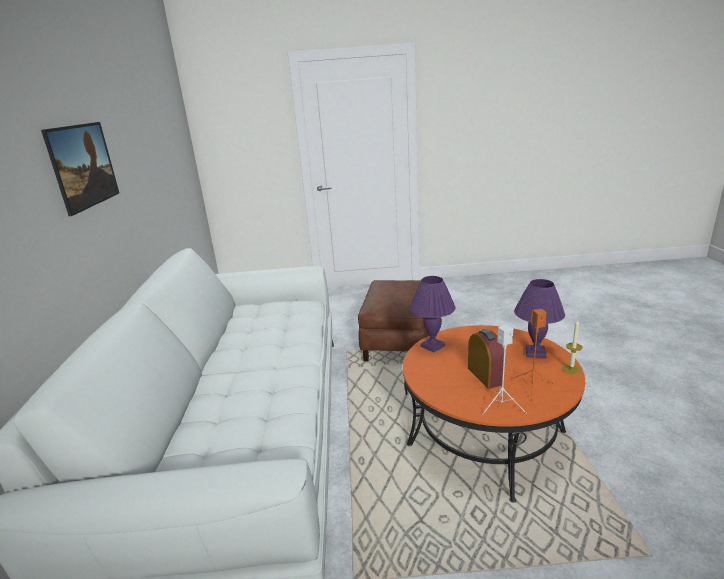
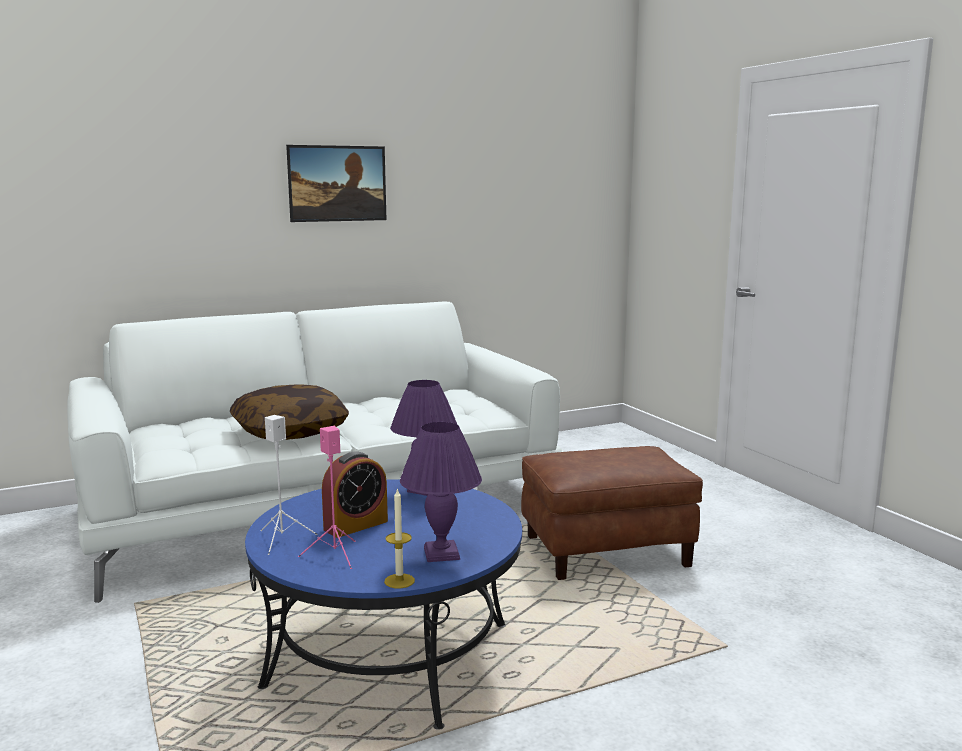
camera: 65 degrees right, 10 degrees down
(270, 385) = (290, 431): none -> pillow
(486, 438) = (389, 655): orange coffee table -> blue coffee table
(532, 387) = (334, 555): orange speaker -> pink speaker

